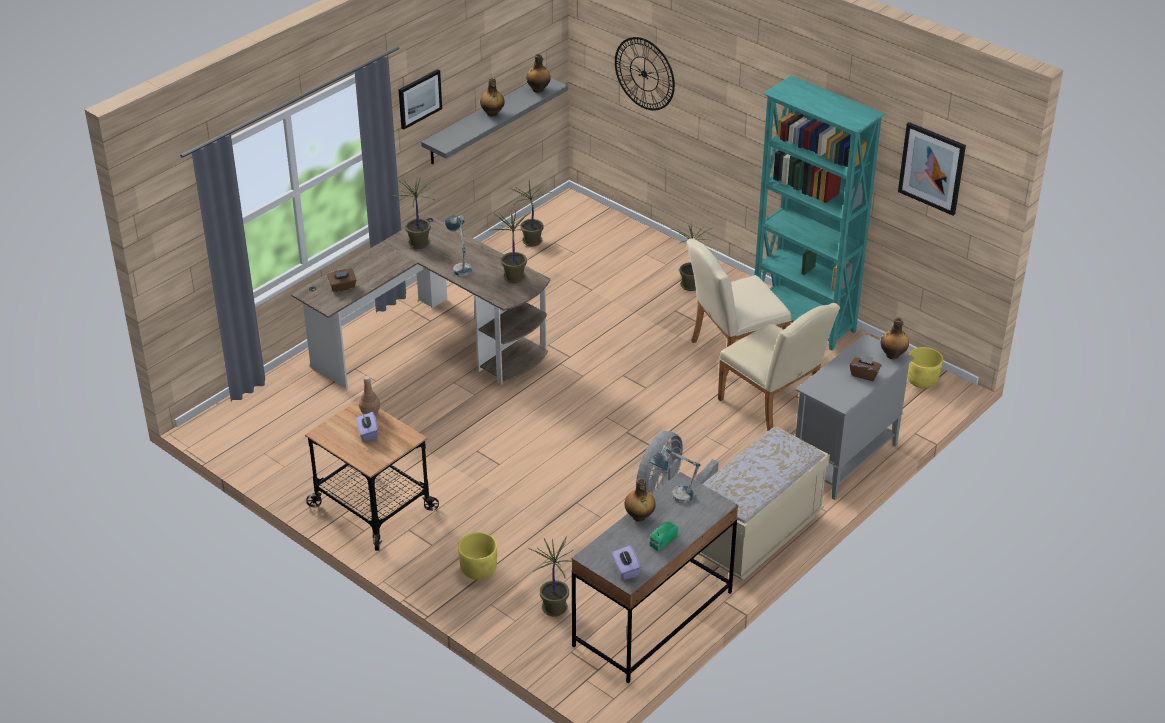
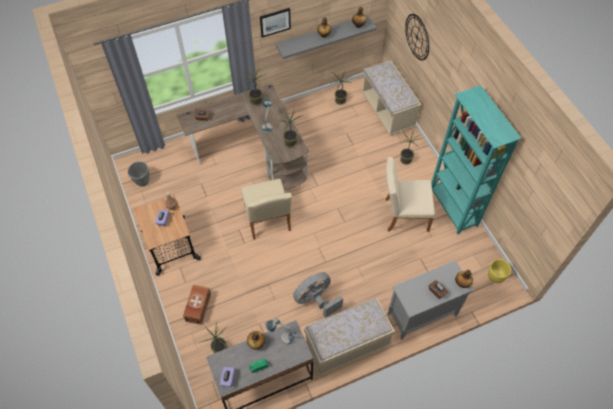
camera: 25 degrees right, 20 degrees up
(258, 441) = (142, 182): none -> grey planter
(478, 570) = (197, 308): yellow planter -> brown storage box
(619, 233) = (388, 111): none -> beige bench
(773, 406) = (404, 261): beige chair -> beige chair (268, 221)
(932, 168) = (537, 181): picture -> none

